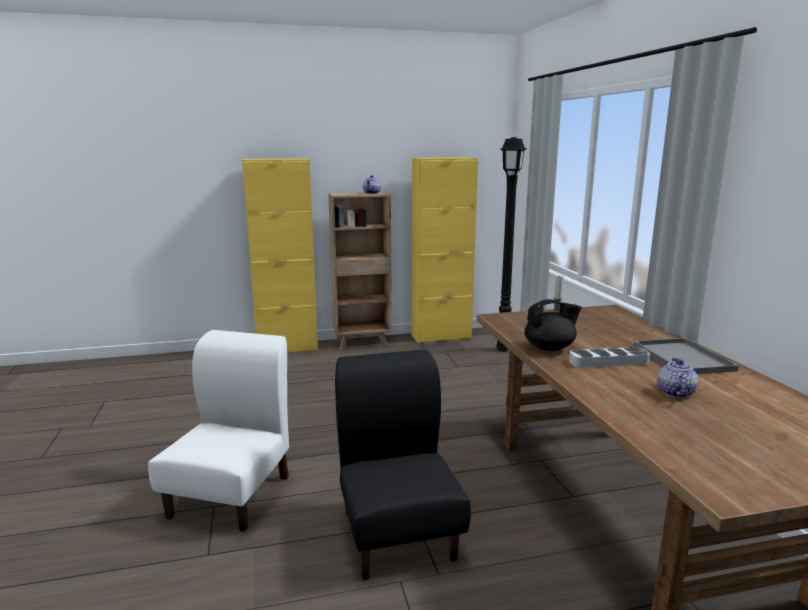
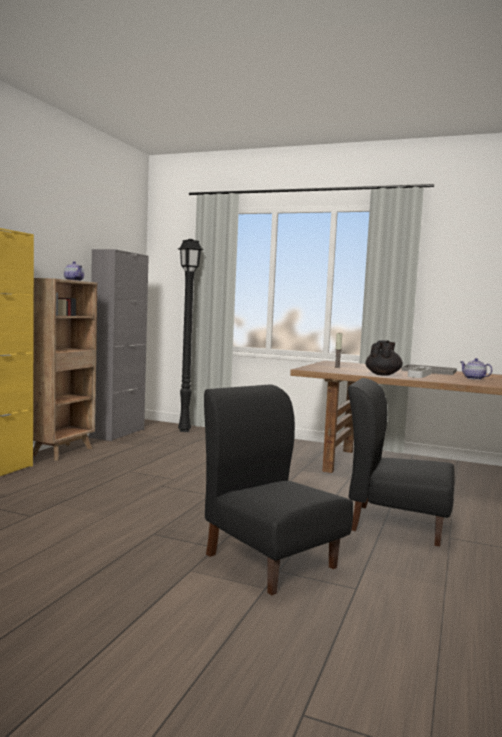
camera: 55 degrees left, 10 degrees down
(232, 495) = (270, 560): white chair -> black chair
(441, 336) = (117, 433): yellow cabinet -> grey cabinet

